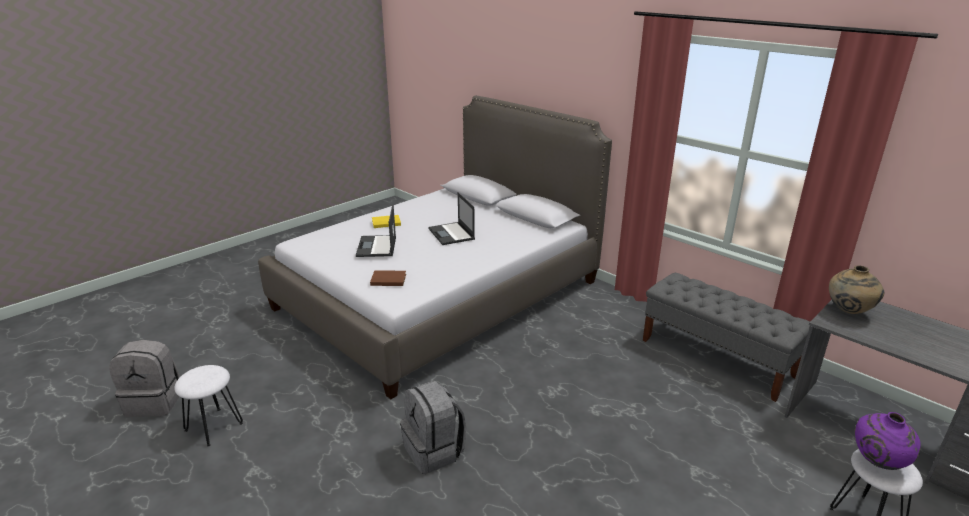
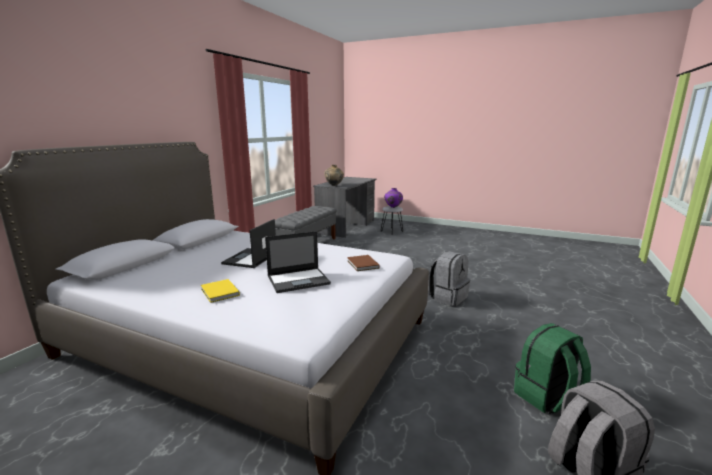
camera: 110 degrees left, 10 degrees down
(213, 426) = (547, 397): white stool -> green backpack
(451, 234) = (250, 258): laptop -> laptop turned 150 degrees clockwise

